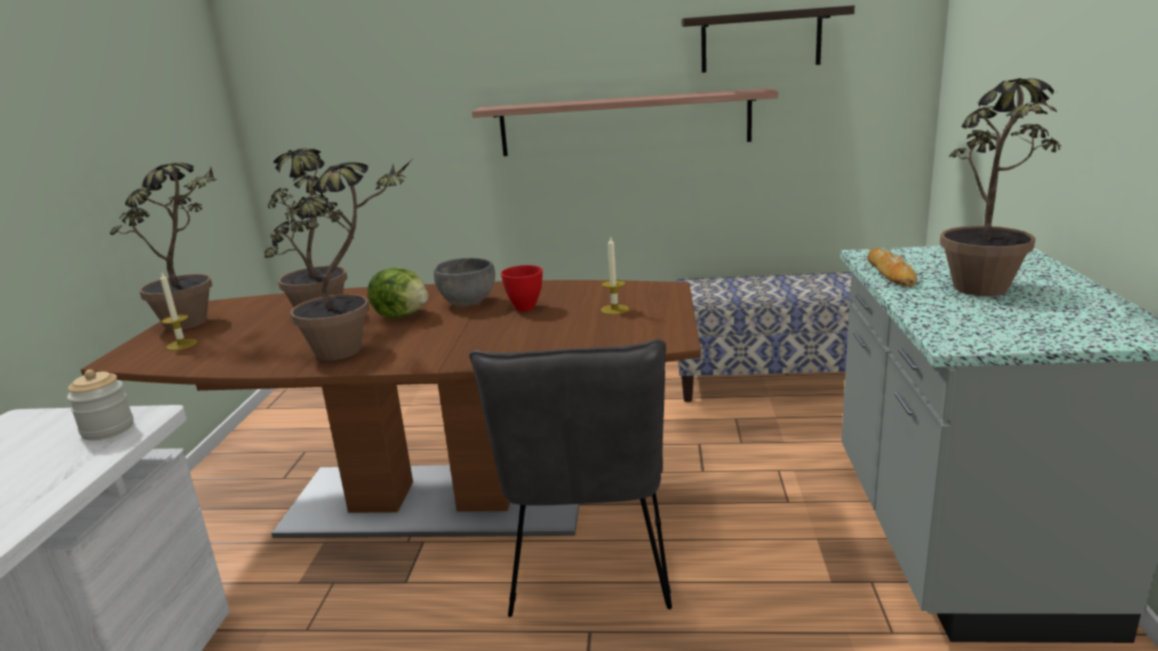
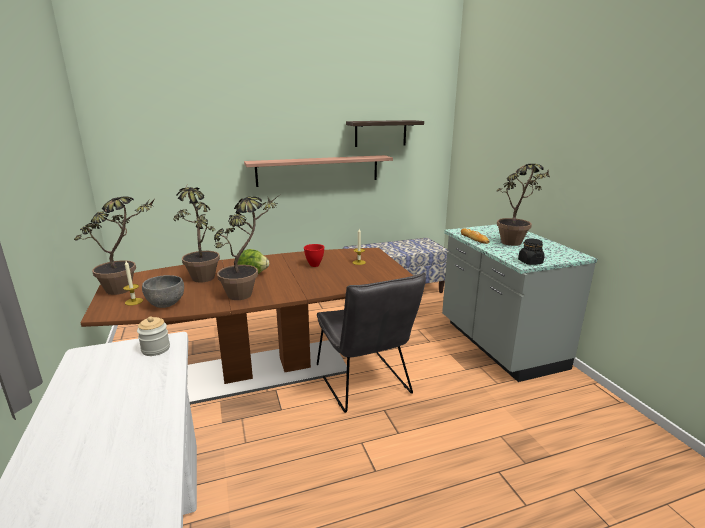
camera: 25 degrees left, 0 degrees up
(467, 303) = (280, 265): grey bowl -> grey bowl (165, 304)
(979, 339) = (530, 262): none -> black jar

